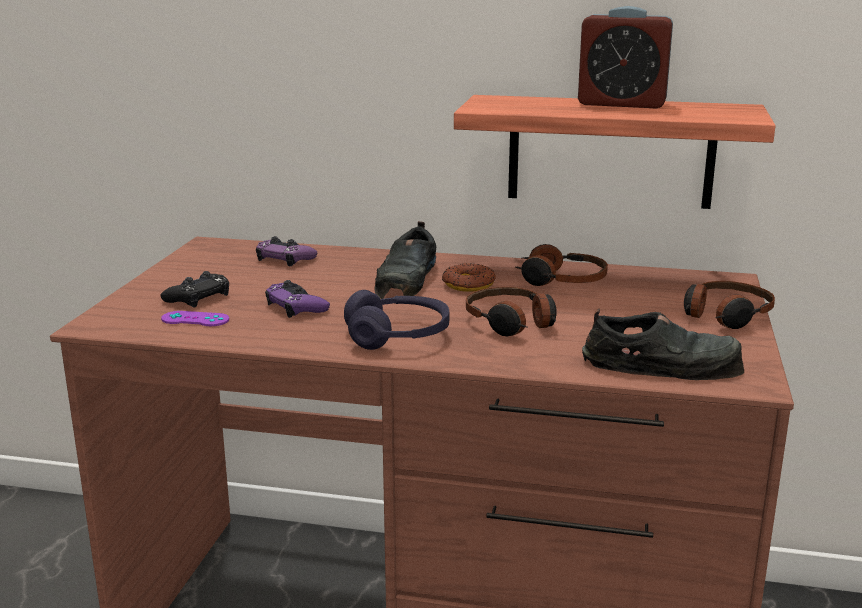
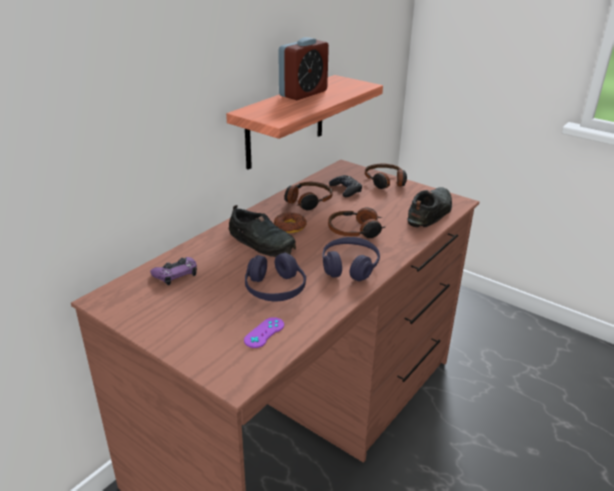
camera: 65 degrees left, 10 degrees up
(198, 297) = (220, 324): black game controller -> black game controller (345, 189)
(296, 306) = (275, 289): purple game controller -> purple headphones

